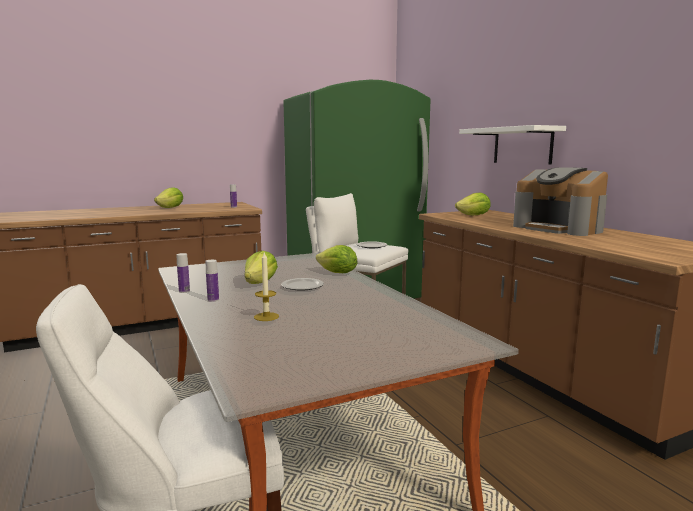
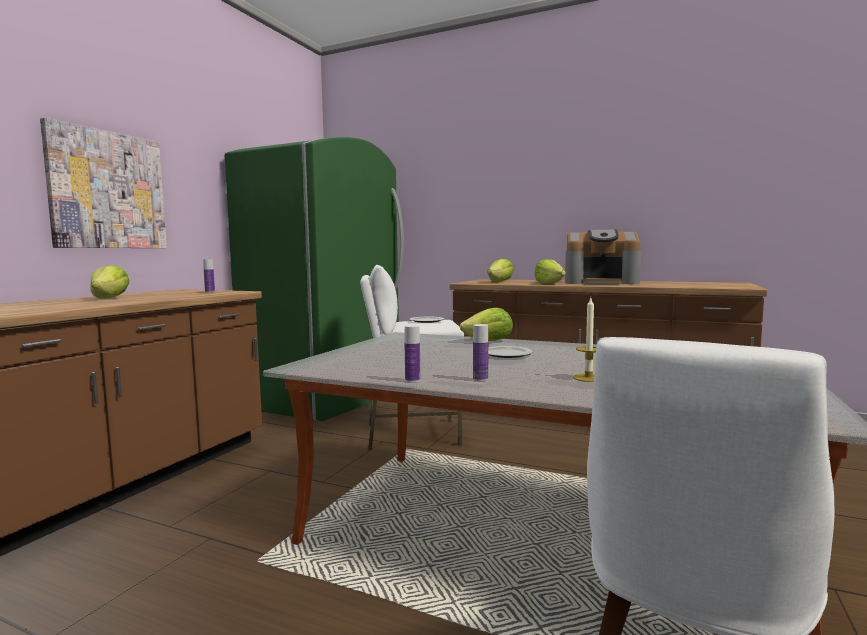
camera: 40 degrees left, 5 degrees down
(192, 136) = (108, 190): none -> picture
(260, 283) = (457, 359): lettuce -> lettuce (549, 284)
(522, 145) = (519, 215): white shelf -> none

